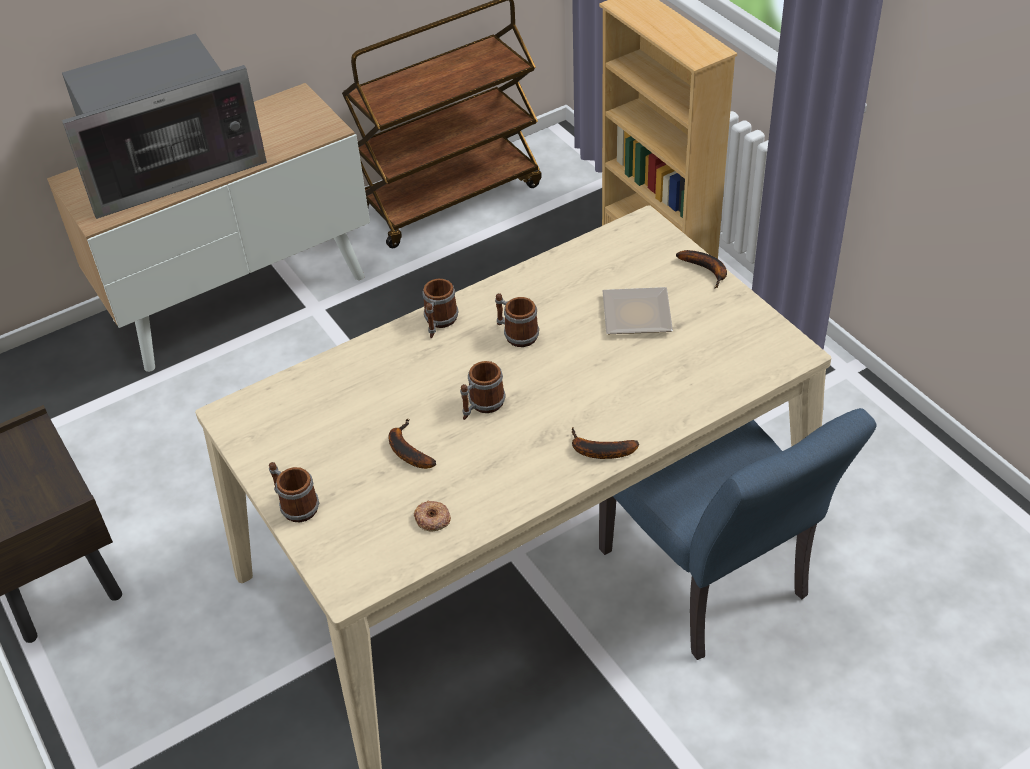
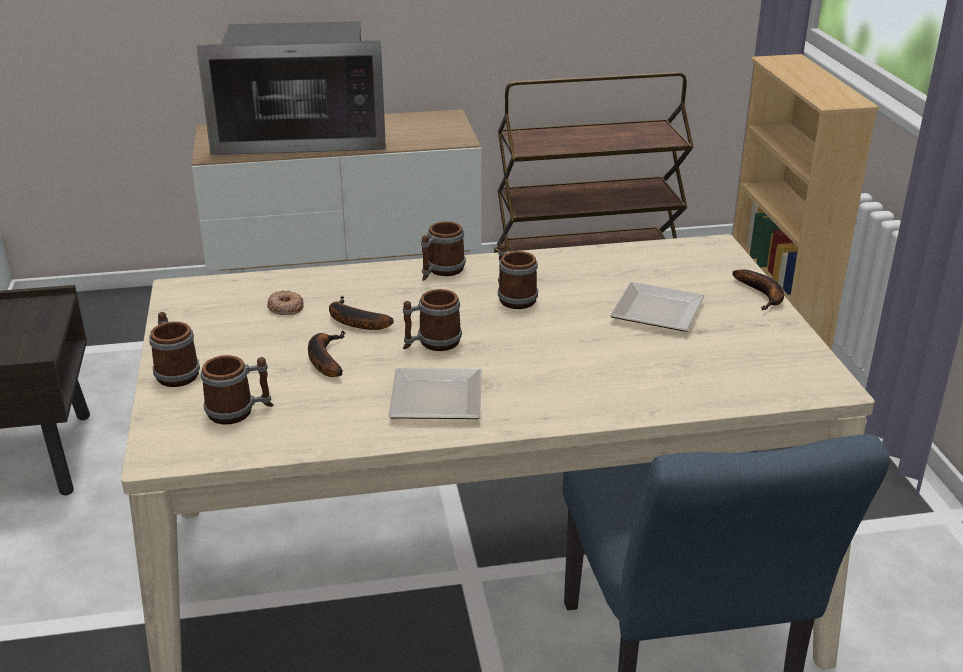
camera: 20 degrees right, 15 degrees down
(377, 526) = (239, 411): none -> mug
(432, 519) = (301, 421): donut -> donut (285, 307)
(520, 465) = (433, 401): none -> plate
(598, 451) = (530, 412): banana -> banana (353, 321)

